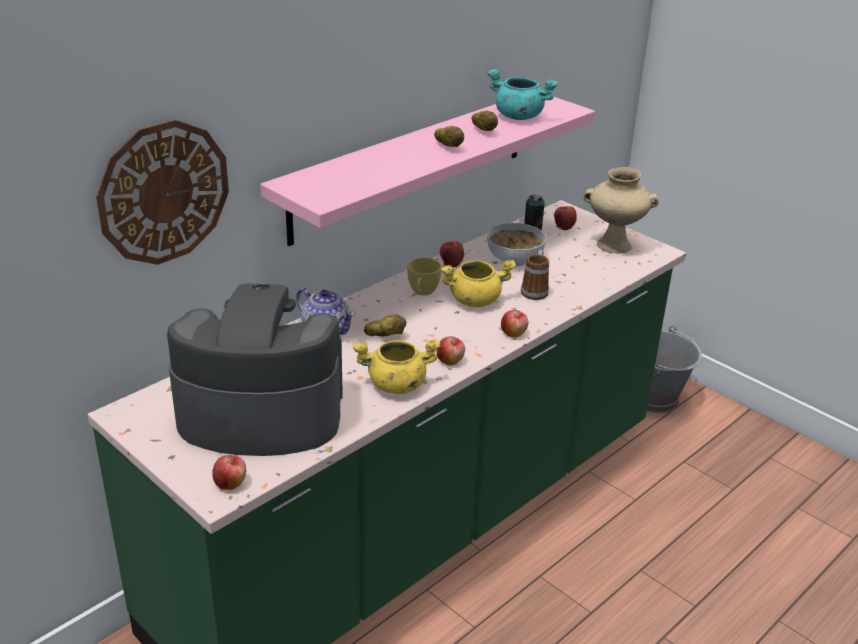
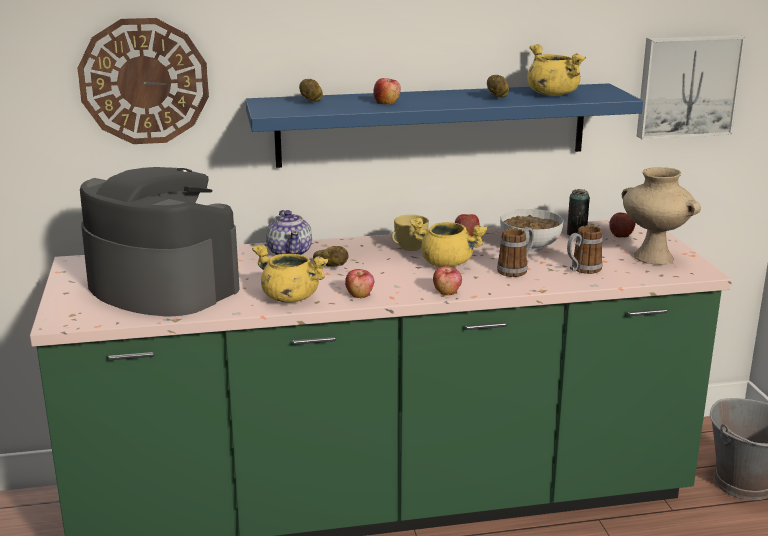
camera: 35 degrees right, 10 degrees down
(230, 483) = (78, 317): apple -> apple (387, 102)
(412, 164) = (432, 125): pink shelf -> blue shelf
(449, 147) = (443, 101): potato -> potato (312, 101)
(518, 116) = (552, 94): turquoise cooking pot -> yellow cooking pot
(581, 275) = (582, 270): none -> mug
(583, 79) = (687, 86): none -> picture

